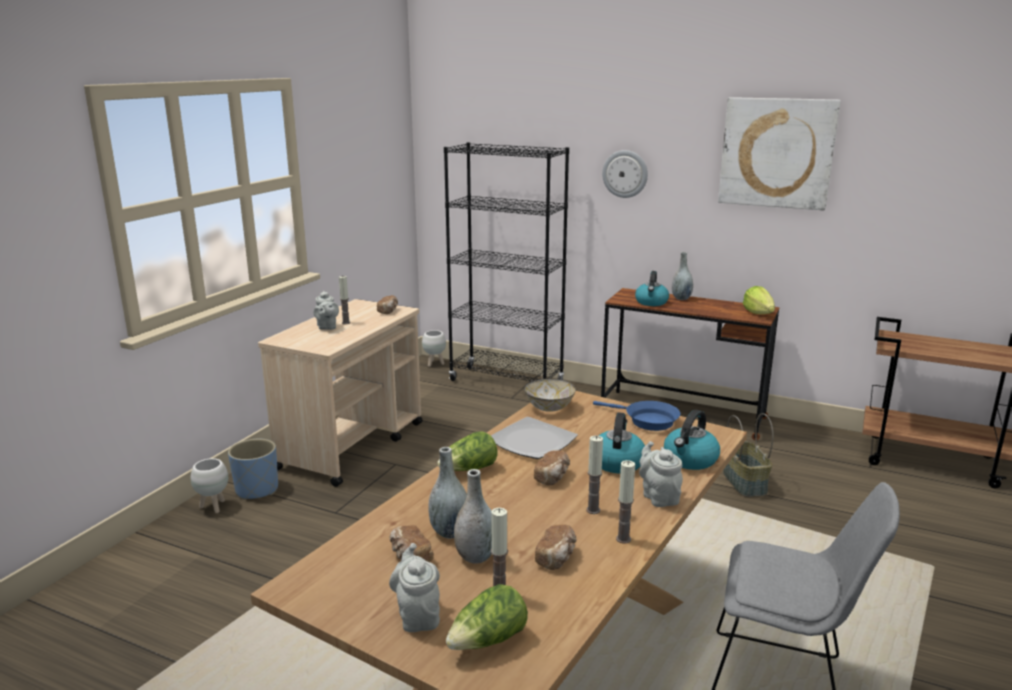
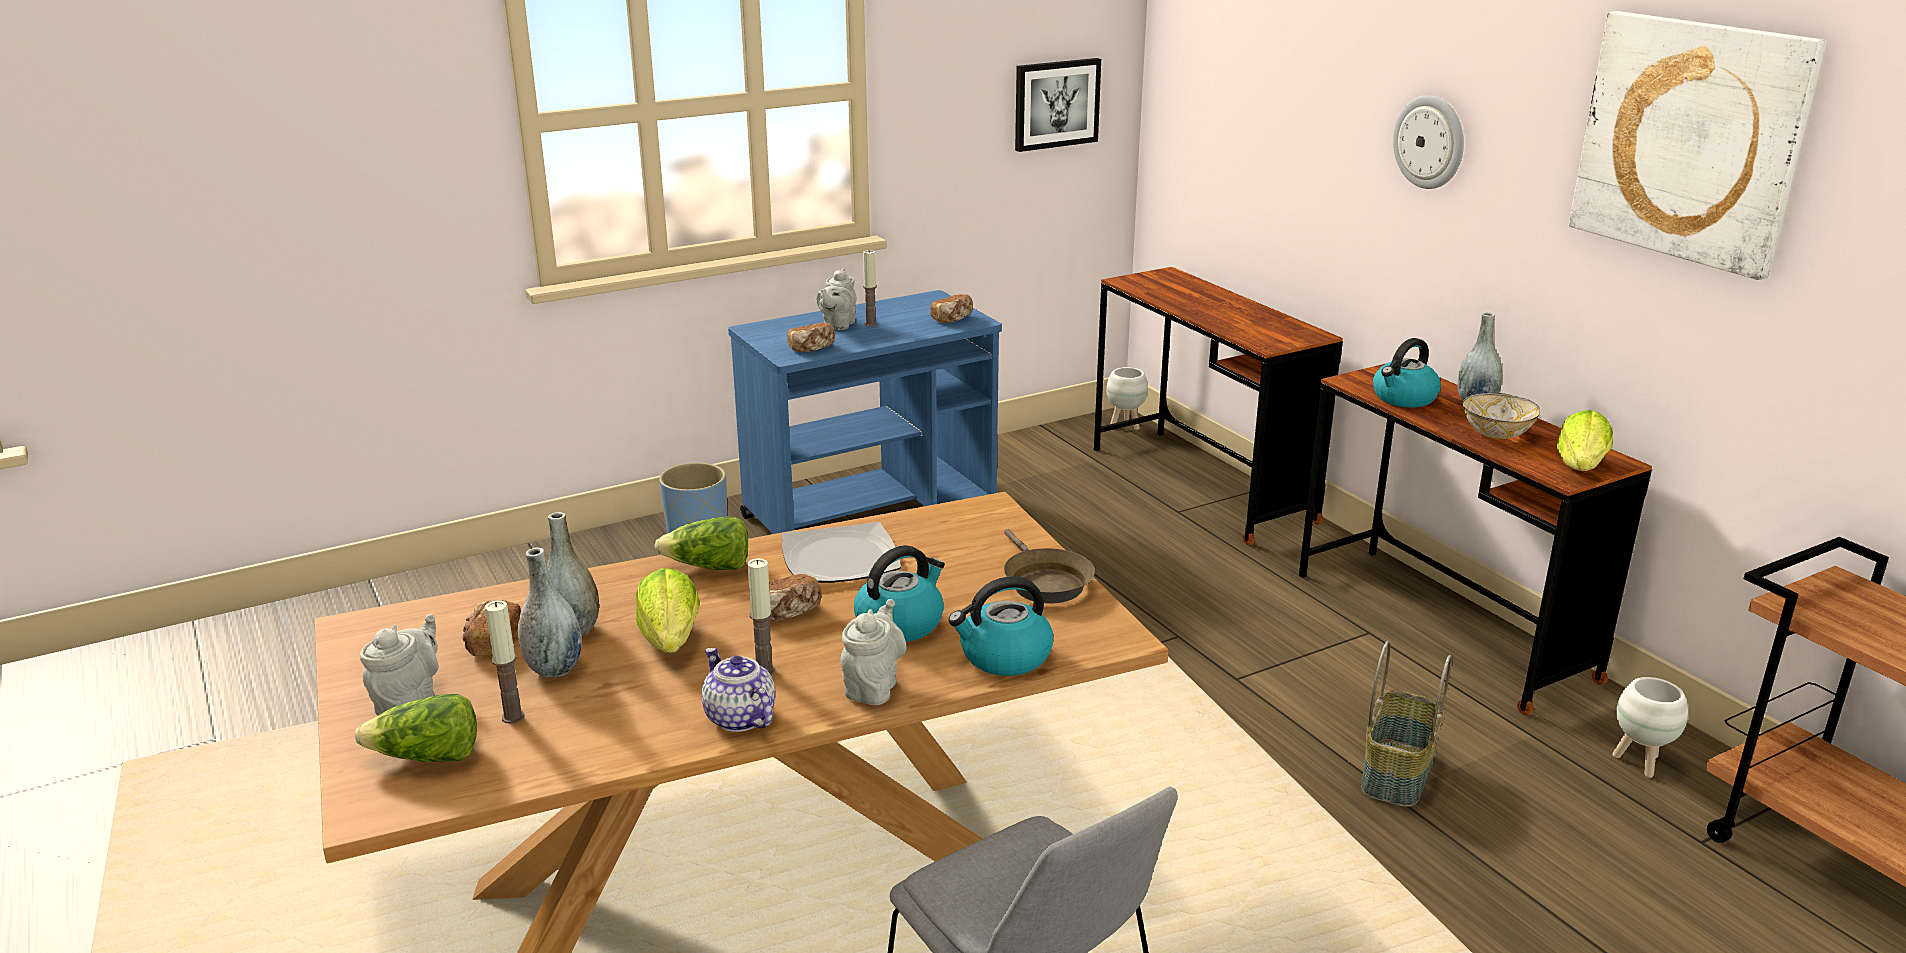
camera: 35 degrees right, 5 degrees up
(214, 507) = (631, 541): white planter -> white planter (1640, 763)
(352, 445) = (871, 514): beige cart -> blue cart
(382, 182) = (1056, 104): none -> picture
(506, 382) = (1201, 485): black bookcase -> brown desk
(516, 514) = (670, 640): none -> lettuce
(548, 408) = (939, 520): bowl -> bowl (1495, 434)
(557, 558) = (631, 706): bread -> bread (812, 348)
(623, 539) = (738, 718): candle -> teapot
(647, 420) = (1044, 582): blue frying pan -> brown frying pan

